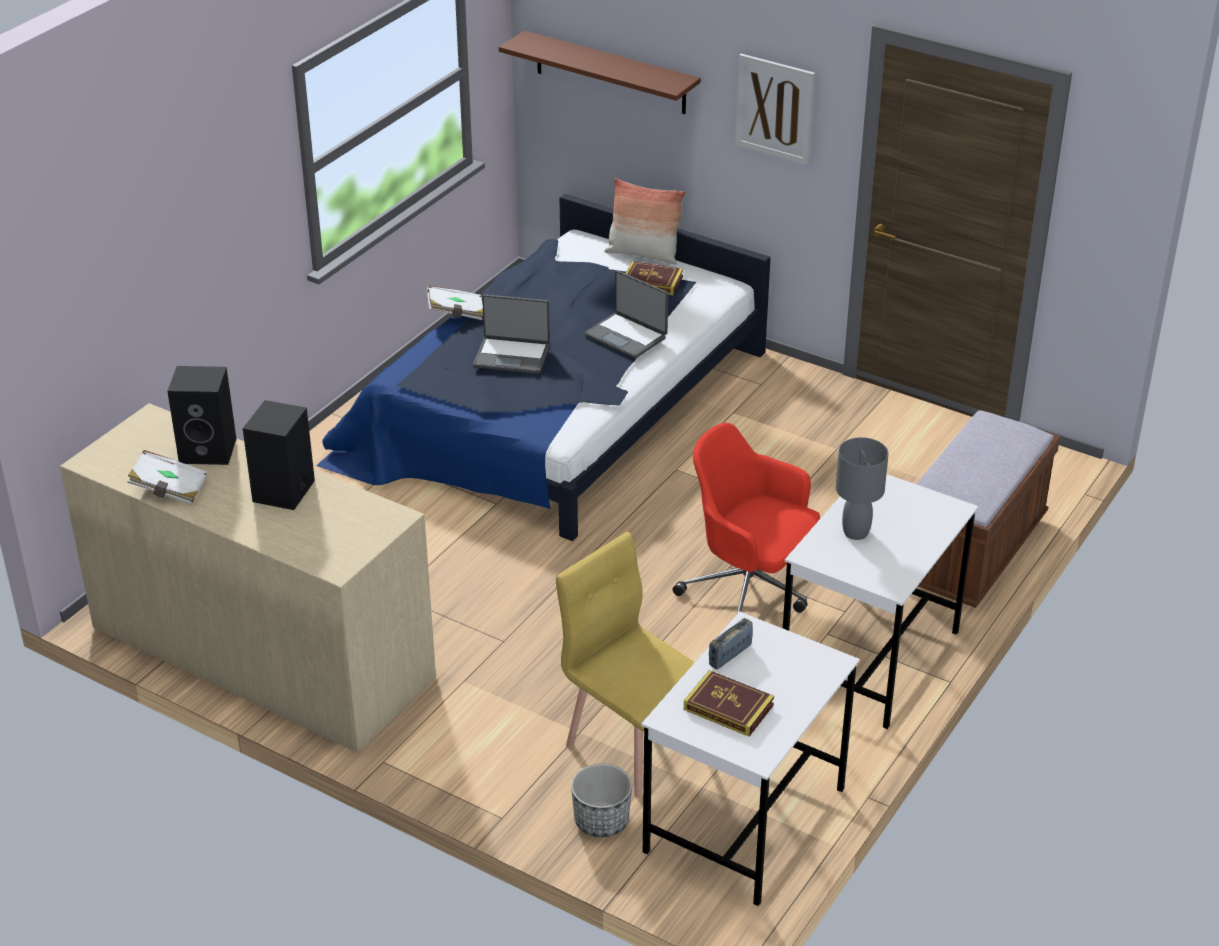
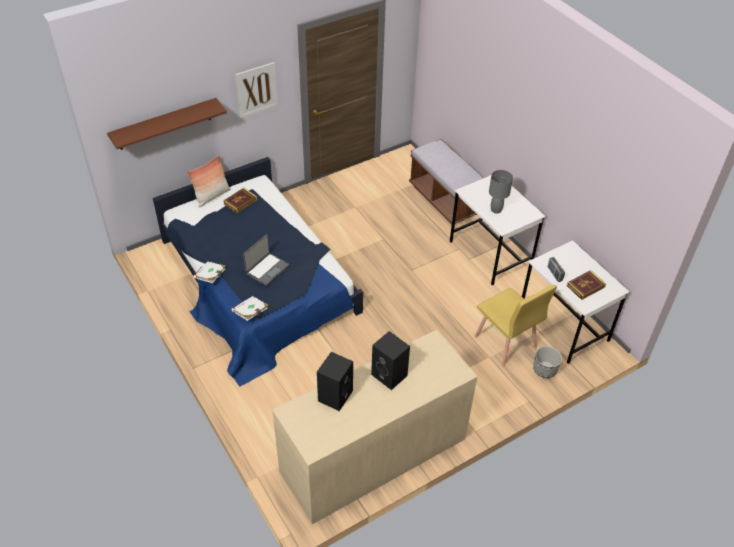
camera: 65 degrees left, 10 degrees up
(169, 490) = (361, 421): white book -> white book (251, 313)
(627, 336) = (279, 226): laptop -> none
(635, 744) = (505, 342): yellow chair -> yellow chair turned 105 degrees counterclockwise
(749, 591) = (430, 270): red office chair -> none

